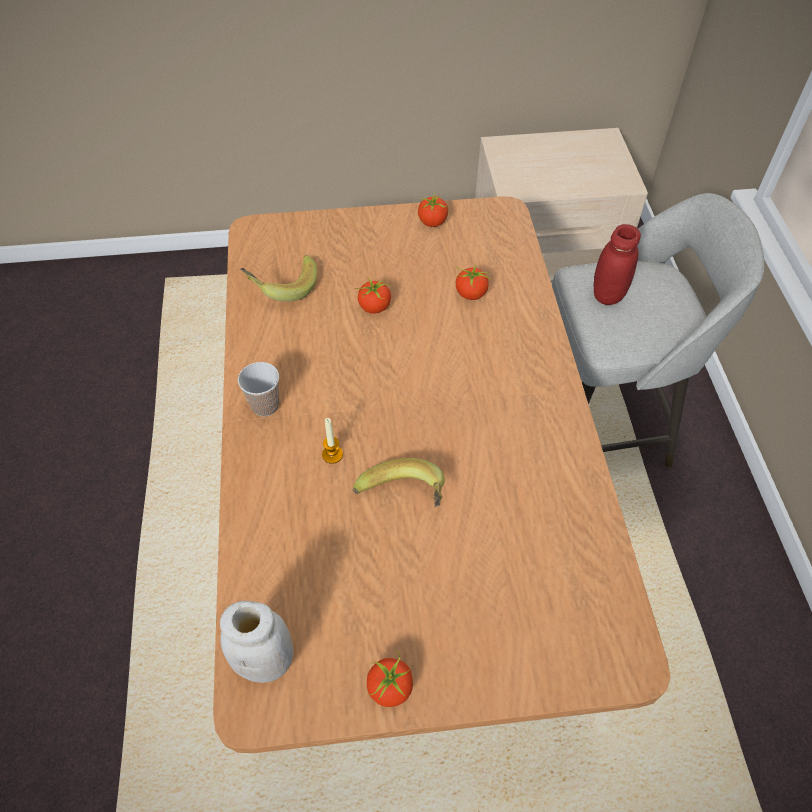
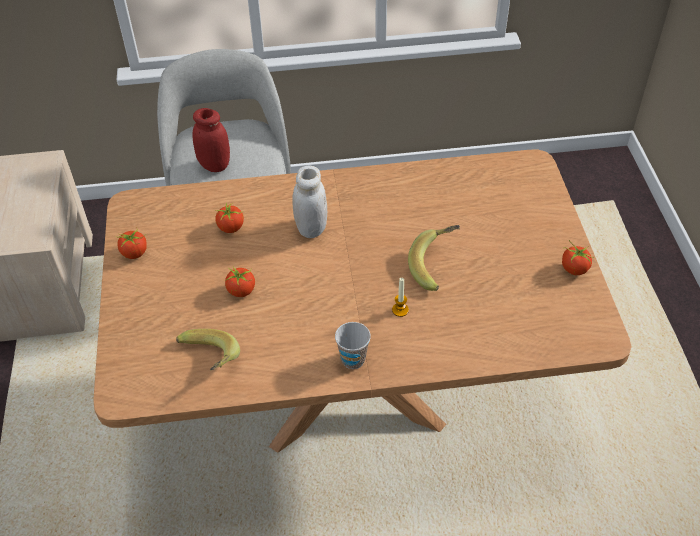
camera: 90 degrees left, 5 degrees down
(265, 661) = (572, 335): white jar -> white jar (311, 228)

